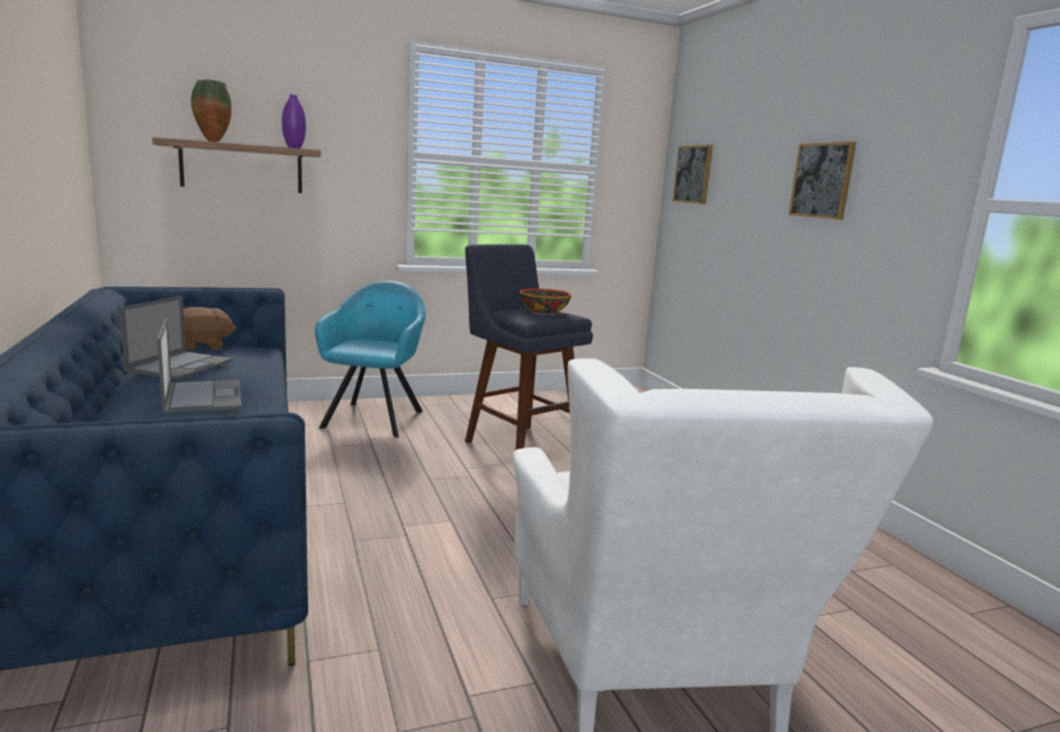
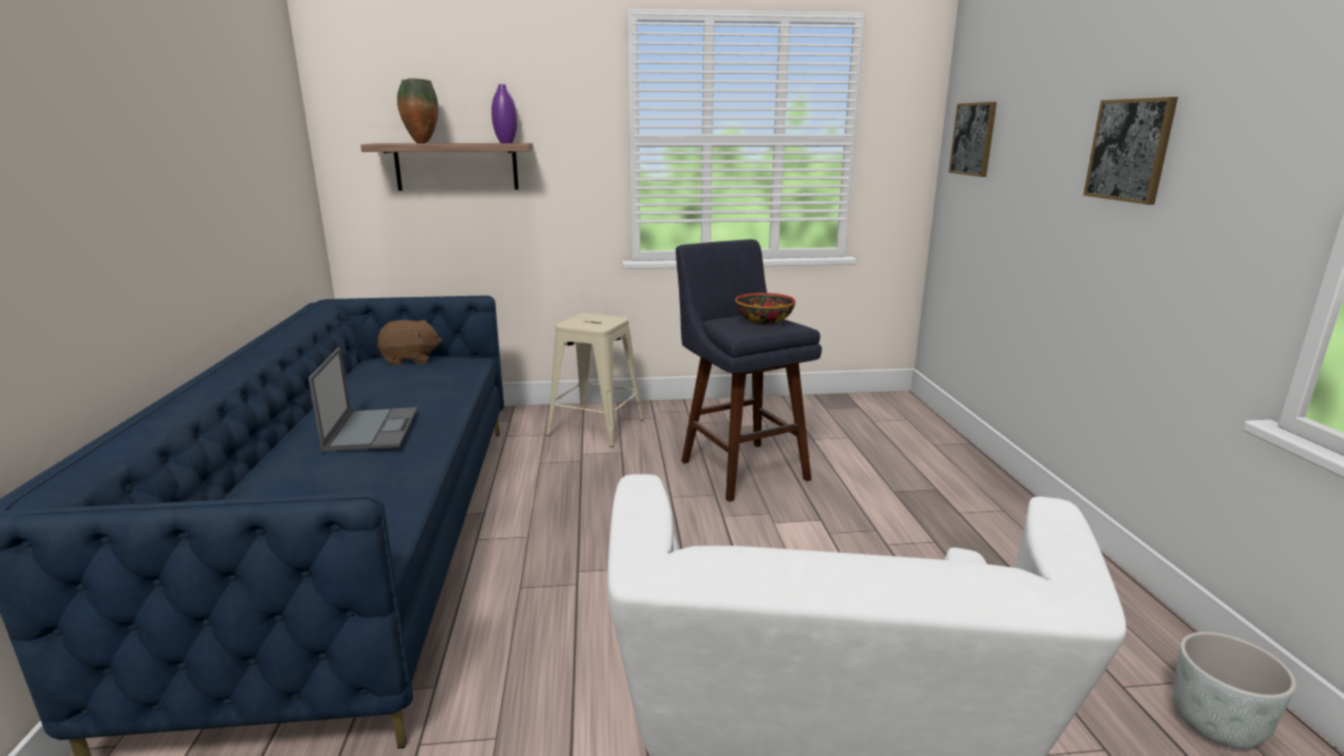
camera: 15 degrees right, 5 degrees up
(181, 365) = (373, 387): laptop -> none
(375, 417) = (596, 427): turquoise armchair -> beige stool
(917, 588) = (1215, 726): none -> grey planter

